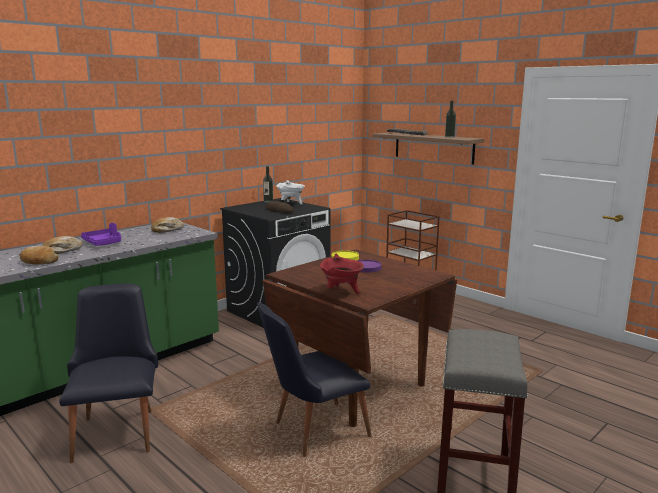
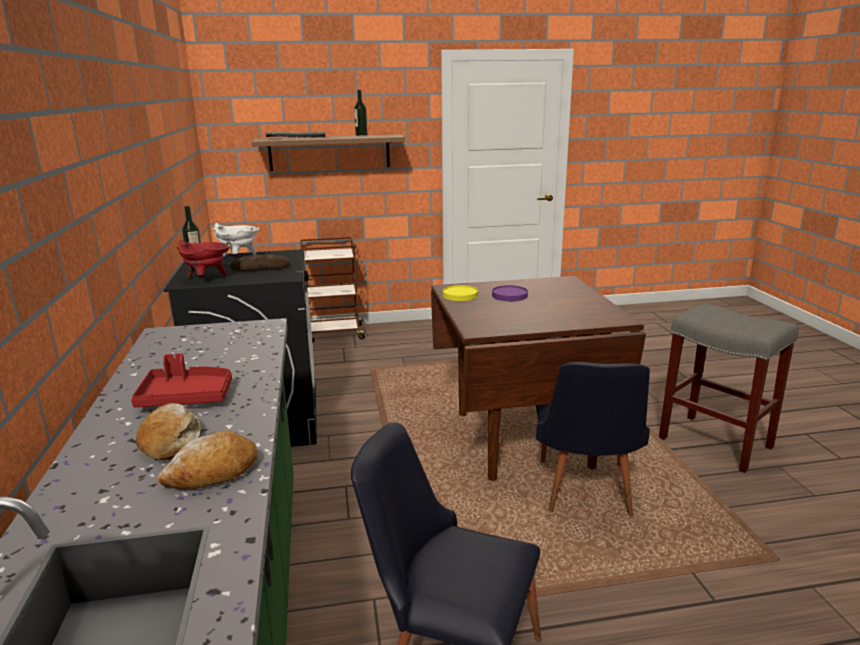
camera: 55 degrees left, 5 degrees up
(104, 243) = (186, 397): purple tray -> red tray
(167, 230) = (201, 342): bread -> none
(341, 292) = (578, 321): red cooking pot -> red cooking pot (206, 279)

